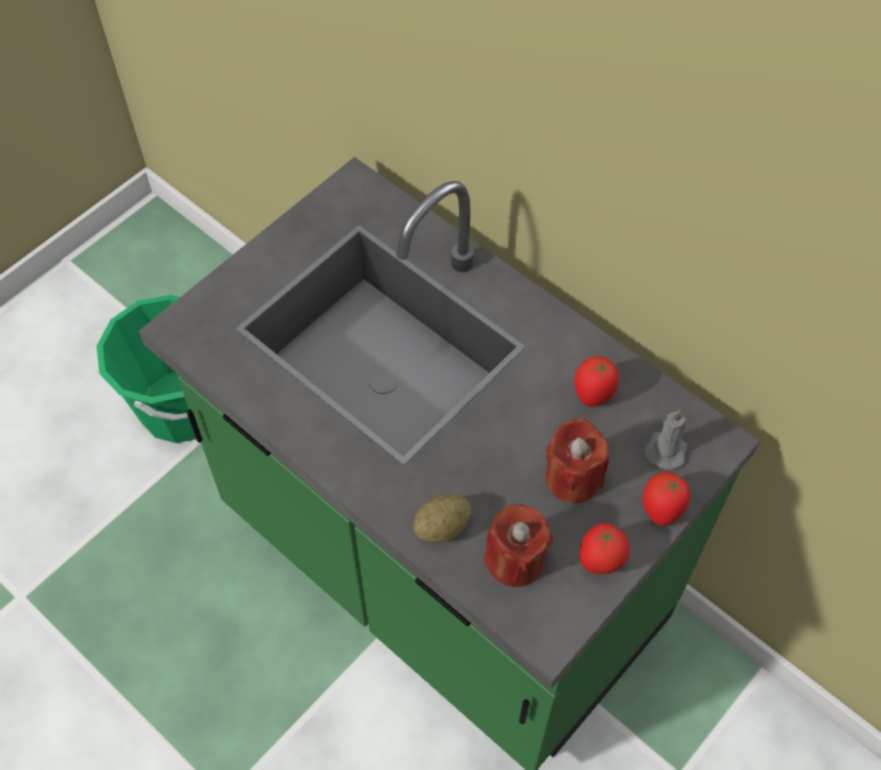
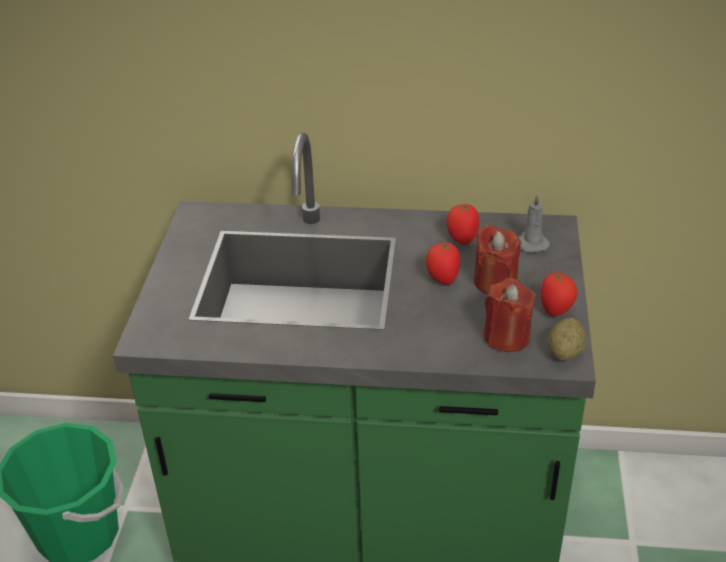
camera: 35 degrees left, 20 degrees down
(442, 527) = (444, 346): potato -> potato (565, 352)
(661, 509) = (561, 270): tomato -> tomato (442, 279)

